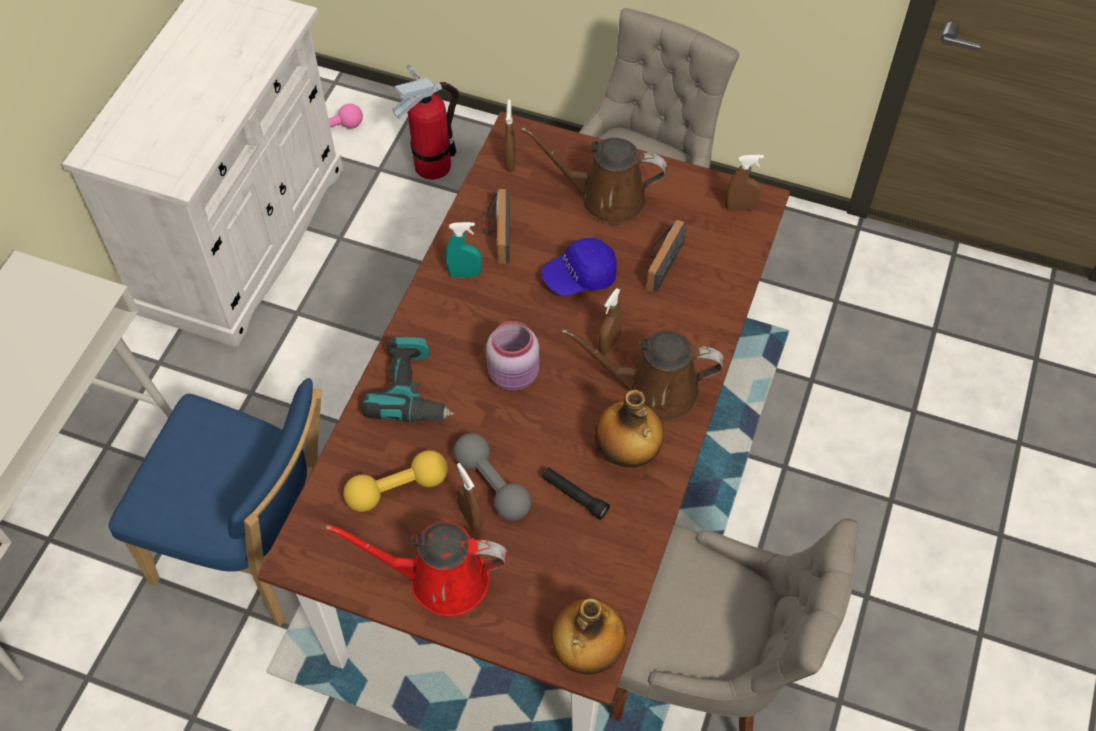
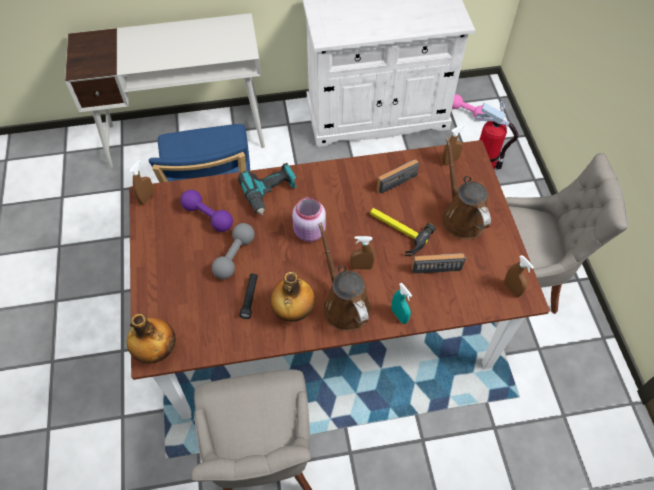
camera: 60 degrees right, 0 degrees up
(397, 489) = (208, 216): yellow dumbbell -> purple dumbbell
(440, 579) = (165, 261): red watering can -> none
(465, 274) = (359, 178): turquoise spray bottle -> turquoise spray bottle (399, 315)
(470, 517) = (209, 256): brown spray bottle -> brown spray bottle (147, 198)
(580, 277) = (396, 231): blue cap -> hammer

